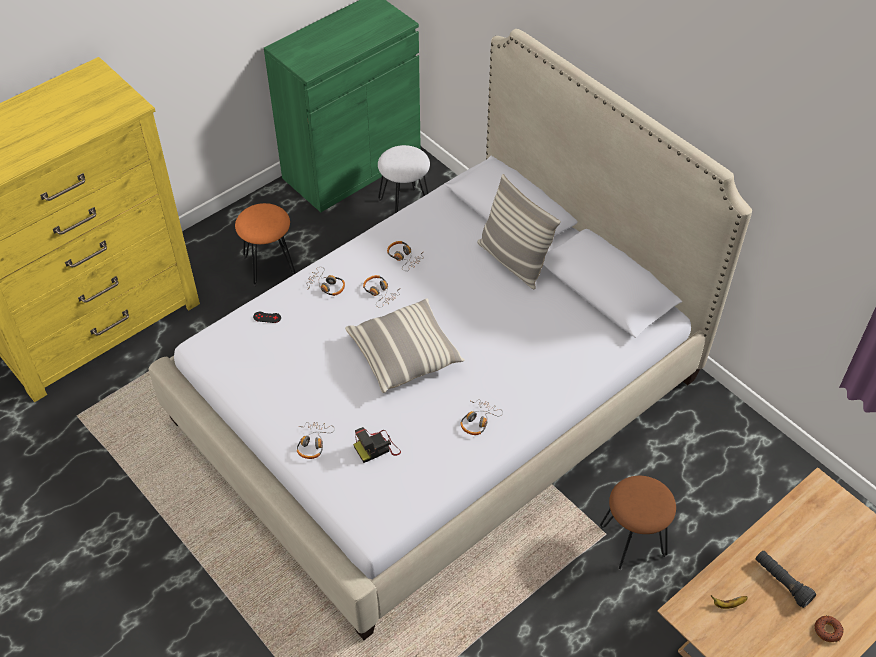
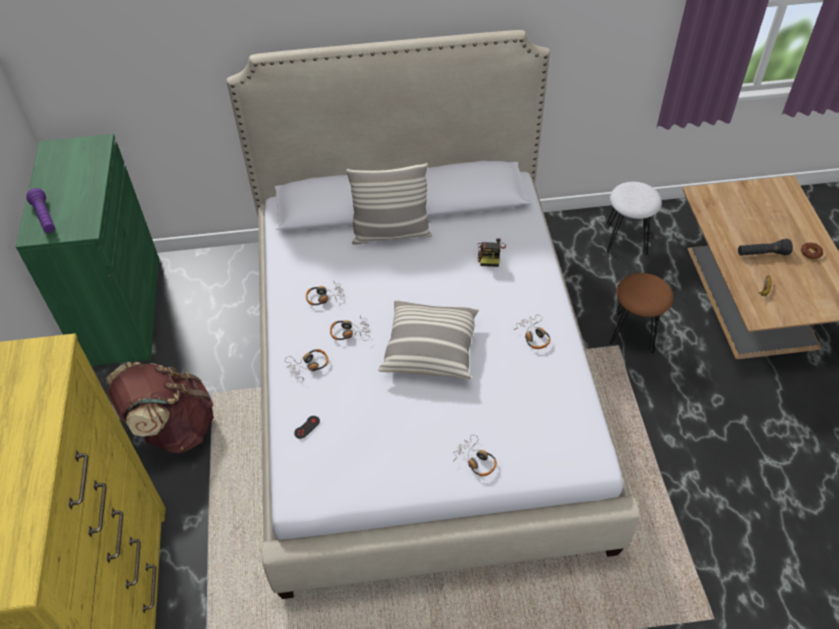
camera: 55 degrees left, 0 degrees up
(269, 265) = (173, 428): orange stool -> brown backpack
(302, 43) = (45, 217): none -> purple flashlight
(377, 448) = (513, 416): camera -> camera (490, 254)
(405, 207) = (205, 298): white stool -> white stool (627, 240)

